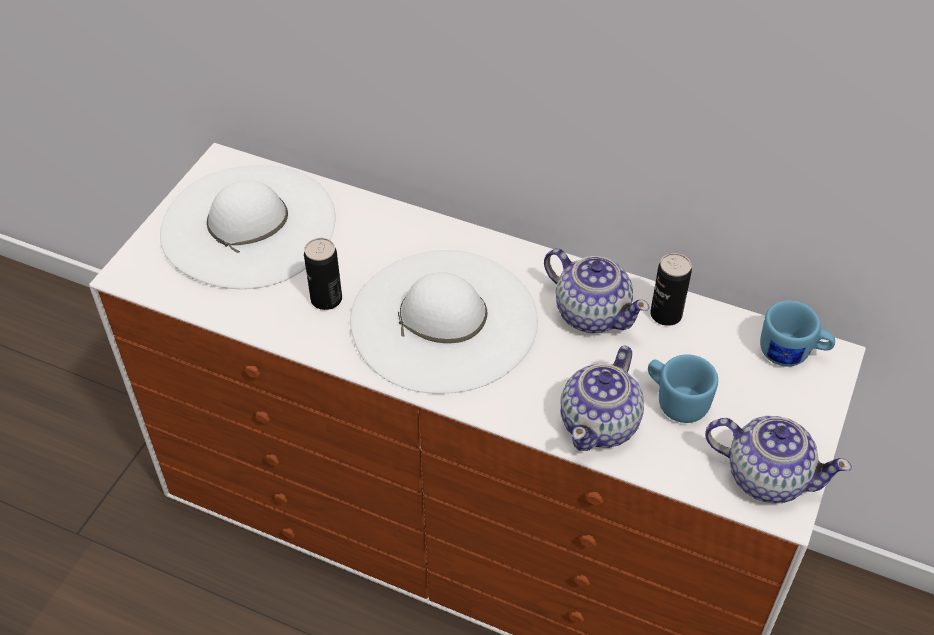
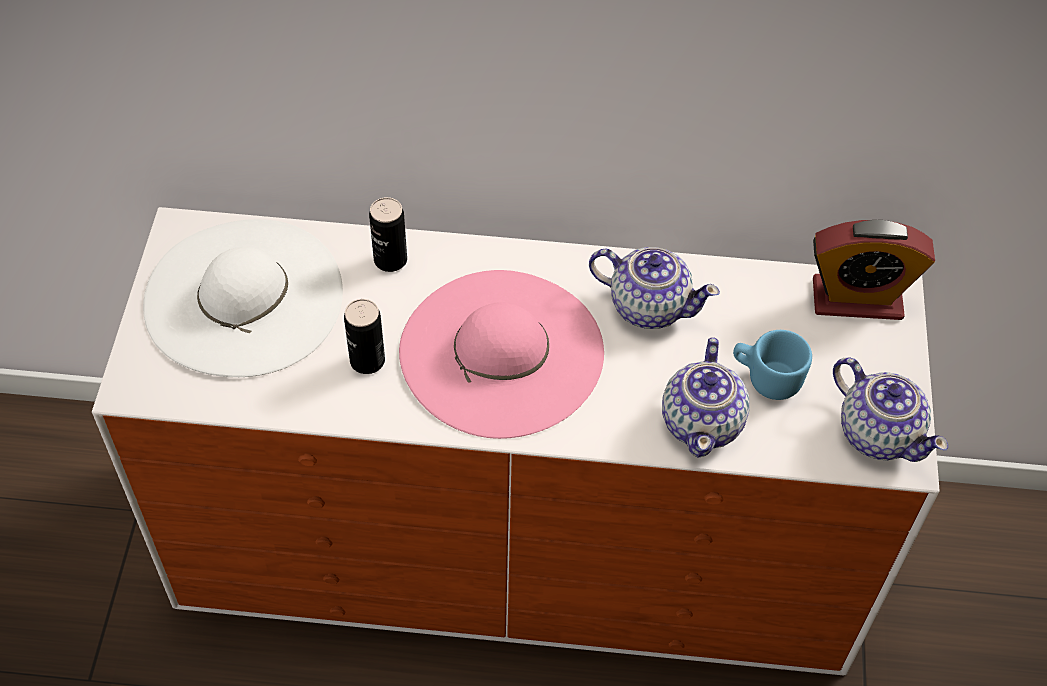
camera: 20 degrees left, 5 degrees up
(444, 320) = (501, 352): white hat -> pink hat
(666, 314) = (722, 288): can -> can (390, 260)
(766, 476) = (878, 432): teapot -> teapot turned 45 degrees clockwise
(792, 354) = (857, 299): blue mug -> alarm clock

